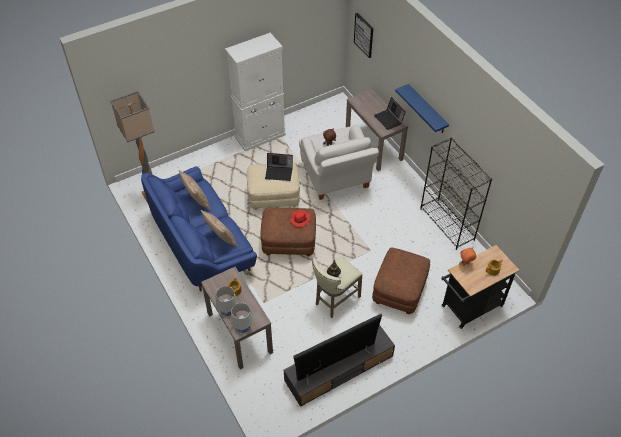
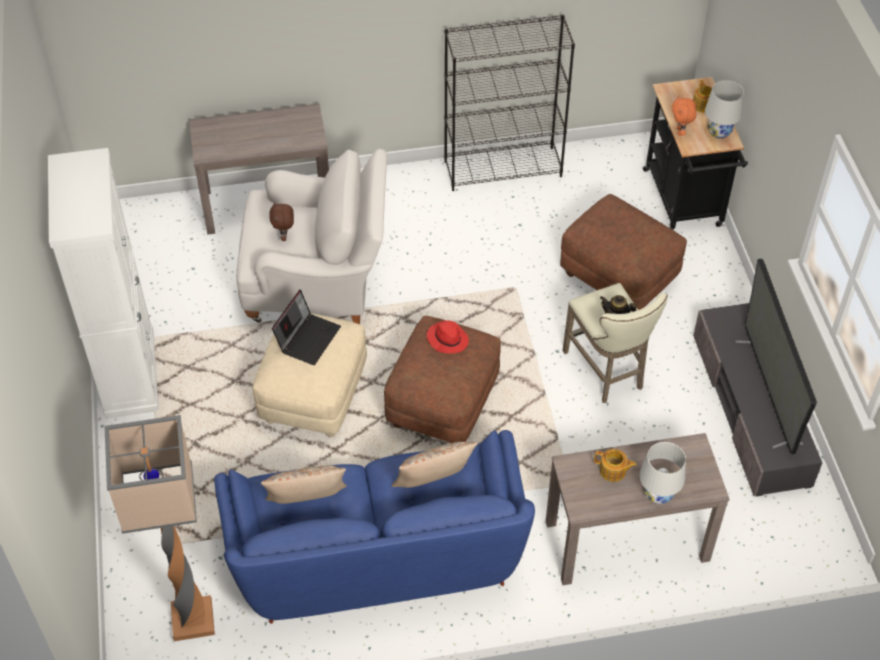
camera: 70 degrees left, 0 degrees up
(243, 328) = (704, 479): white table lamp -> white table lamp (719, 132)
(364, 35) = (122, 40): picture -> none
(389, 119) = (288, 122): laptop -> none
(427, 109) = (359, 34): blue shelf -> none

